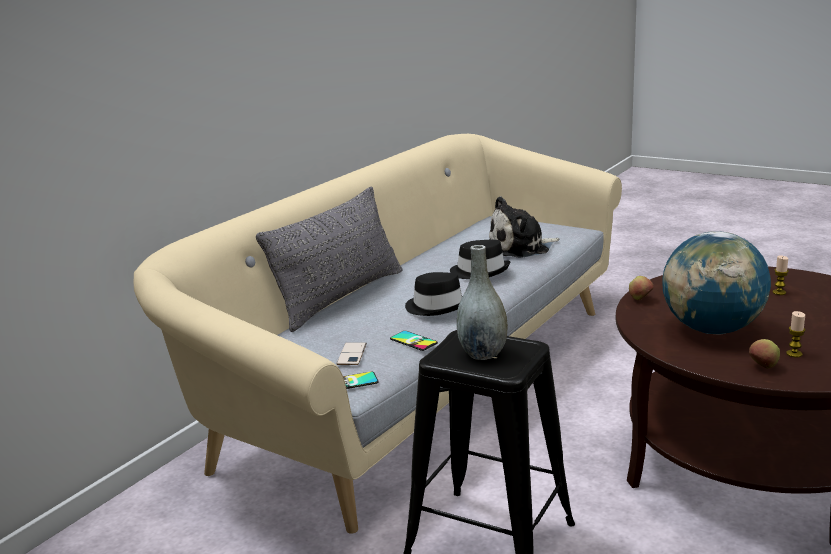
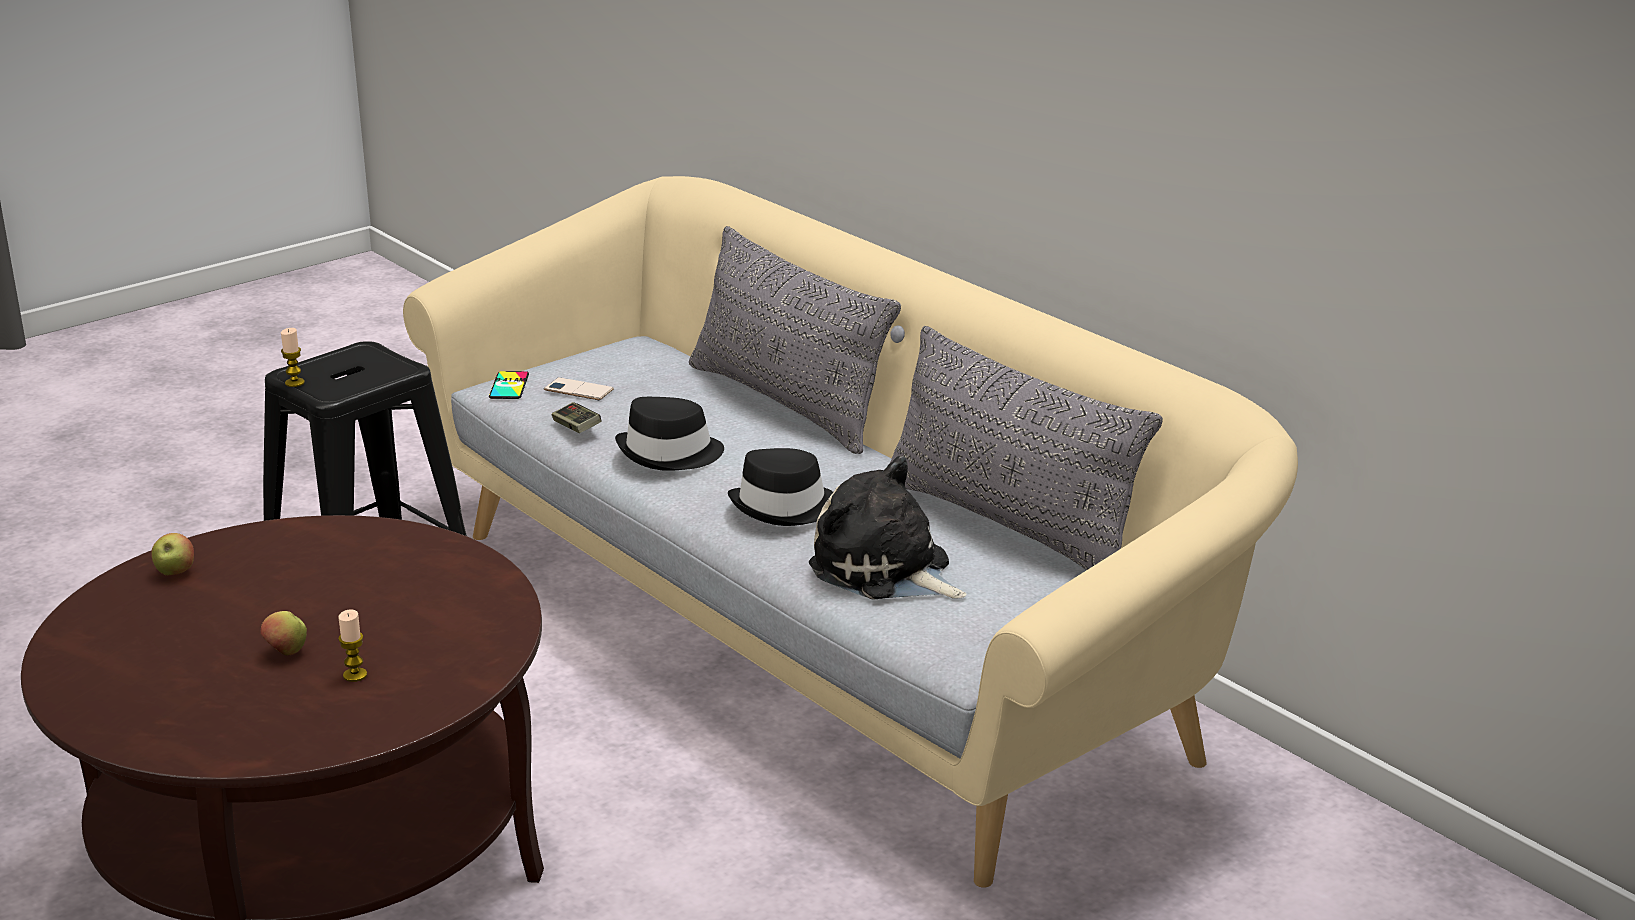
camera: 105 degrees right, 5 degrees up
(413, 341) = (576, 428): phone -> game controller
(455, 237) = (1009, 525): none -> grey pillow
(482, 353) = (347, 370): grey vase -> none
(521, 247) = (885, 570): plush toy -> plush toy turned 45 degrees counterclockwise
(640, 299) = (464, 556): apple -> apple (286, 653)
(712, 330) = (307, 575): globe -> none
(794, 354) = (174, 605): candle -> candle (294, 383)

